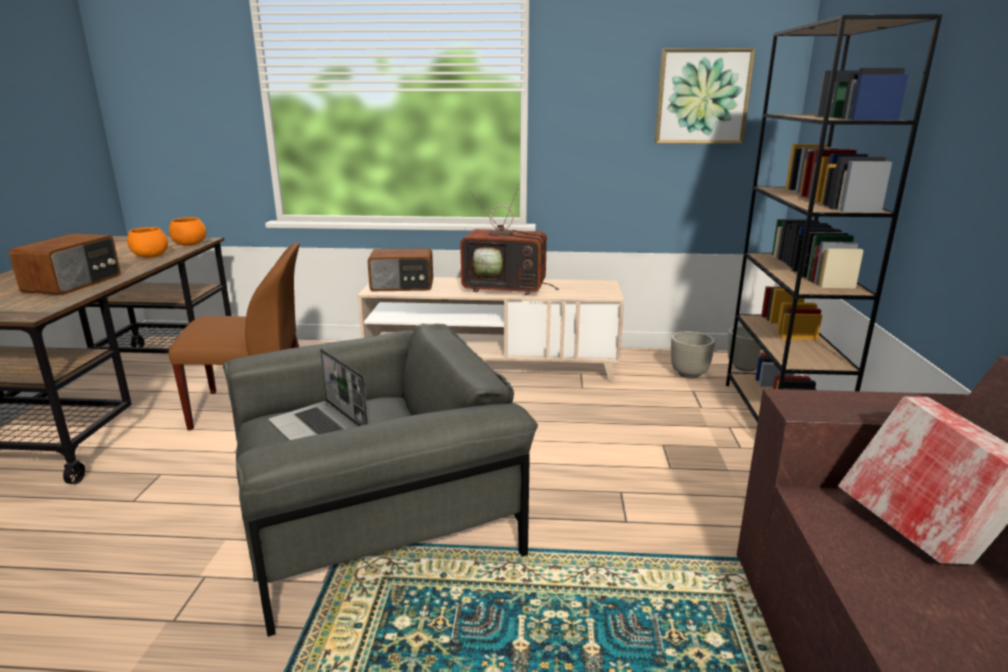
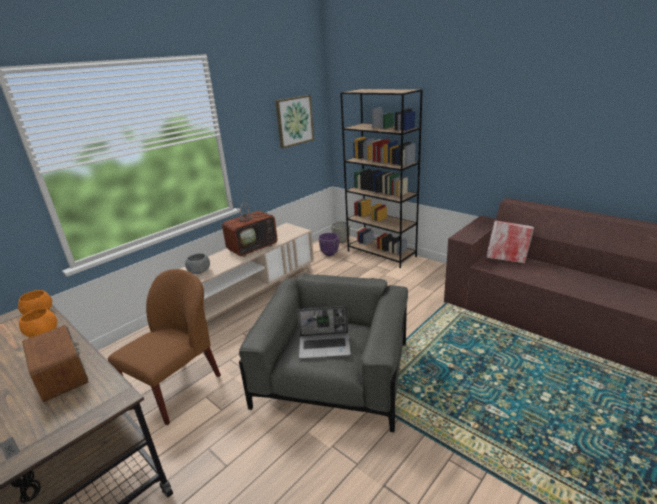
camera: 50 degrees left, 5 degrees up
(402, 286) = (199, 271): radio -> grey bowl
(689, 374) = (329, 253): grey planter -> purple planter

